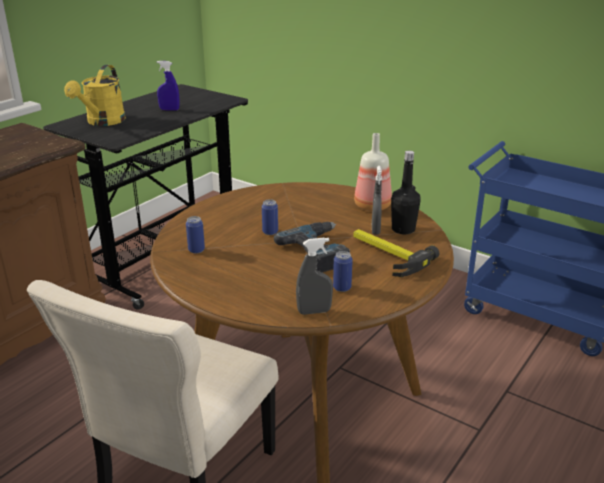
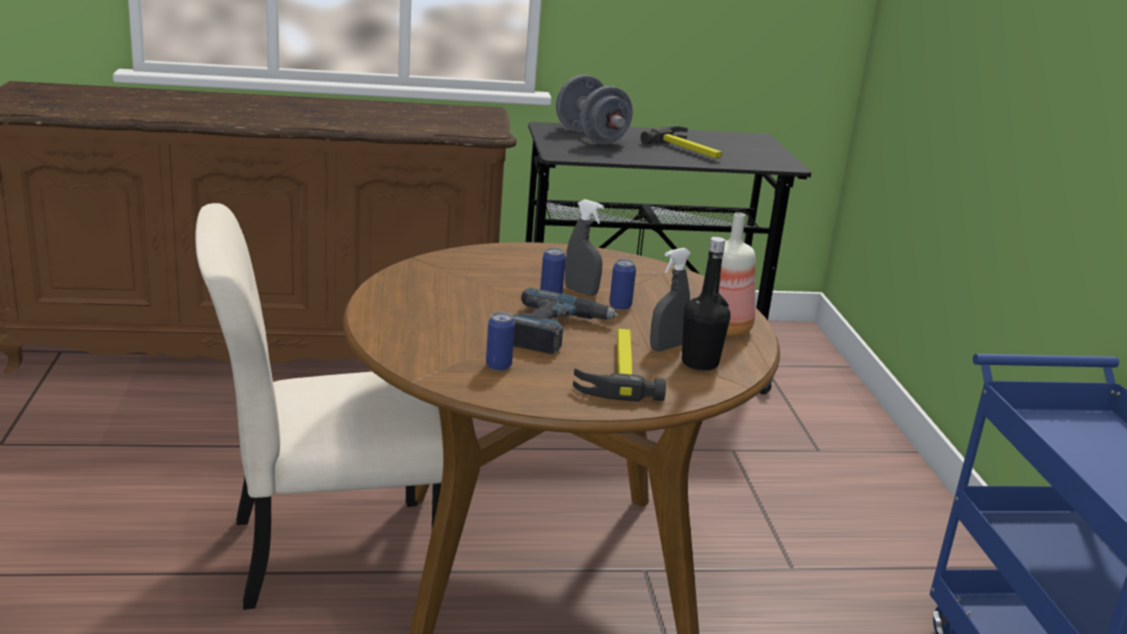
camera: 45 degrees right, 5 degrees down
(102, 122) = (591, 137): yellow watering can -> grey dumbbell
(169, 109) = (688, 150): blue spray bottle -> hammer
(196, 250) = (449, 273): can -> can (620, 306)
(314, 311) = (425, 365): grey spray bottle -> grey spray bottle (581, 291)

